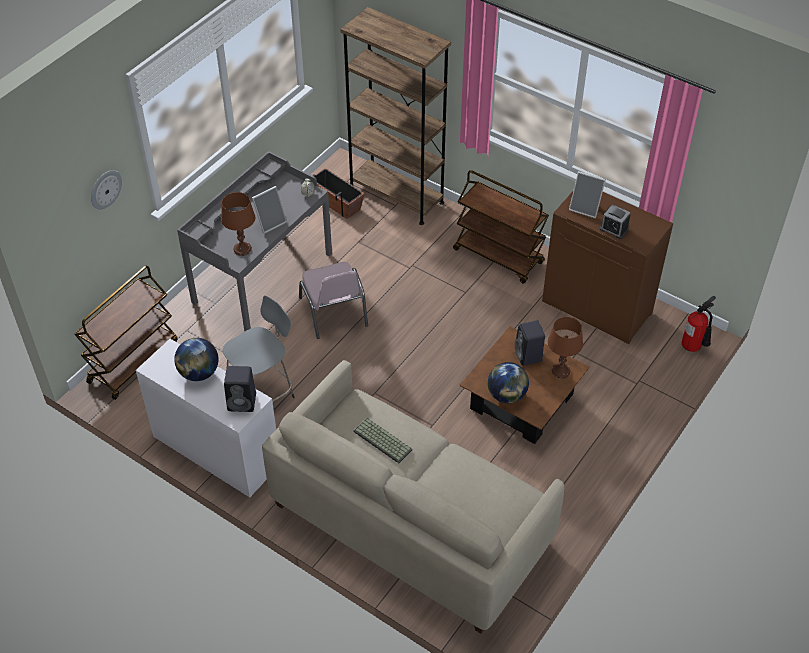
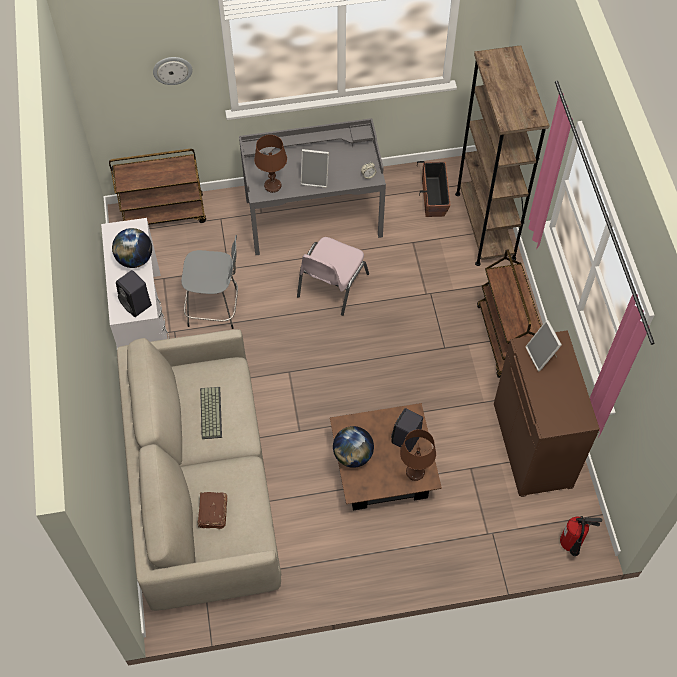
camera: 45 degrees right, 10 degrees up
(471, 504) = (212, 513): none -> brown book
(614, 229) = (542, 393): alarm clock -> none

